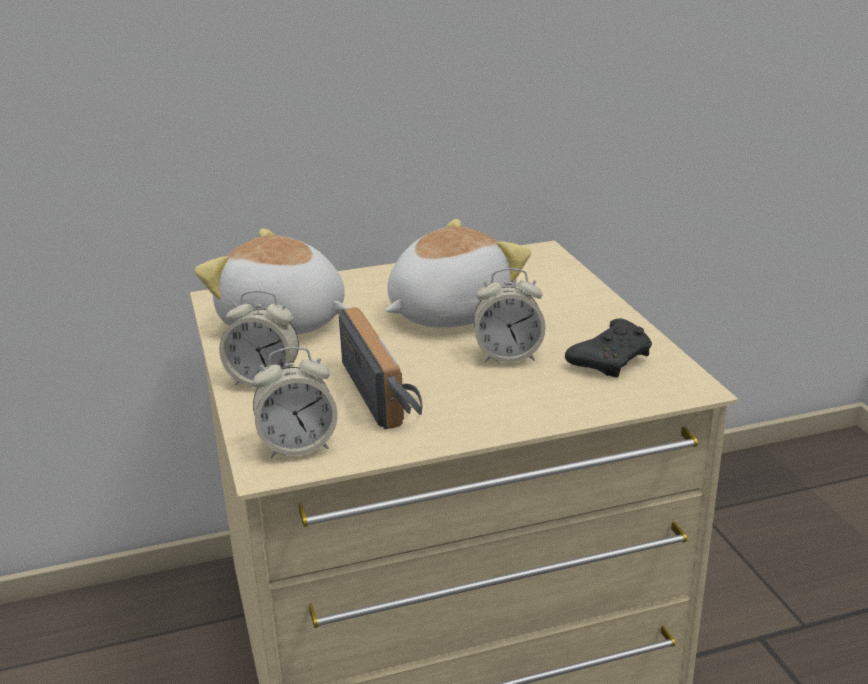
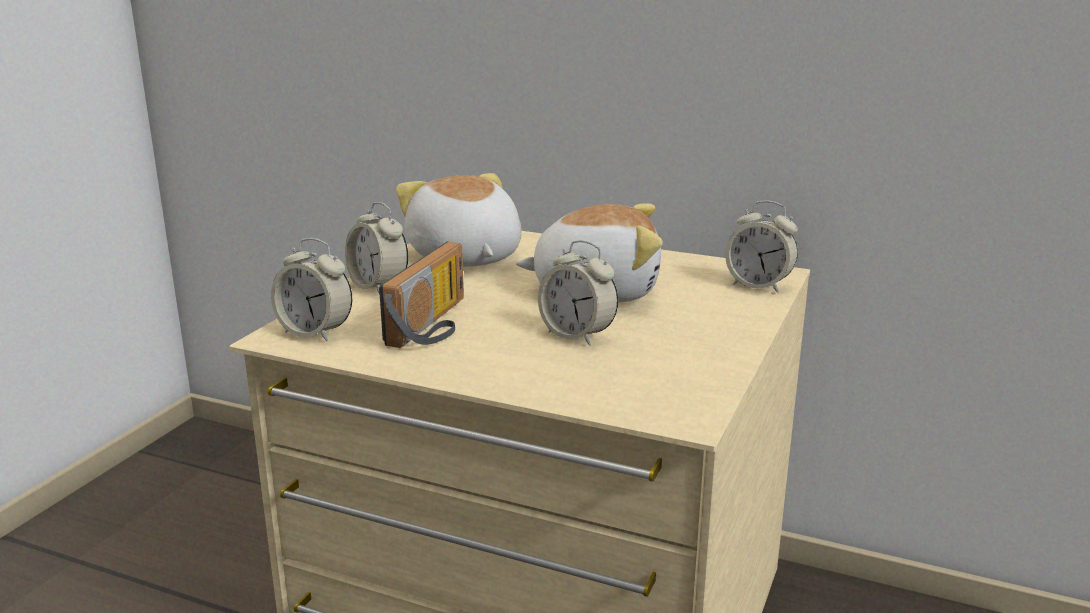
camera: 40 degrees right, 5 degrees down
(549, 265) = (759, 285): none -> alarm clock
(611, 360) = (658, 371): black game controller -> none

